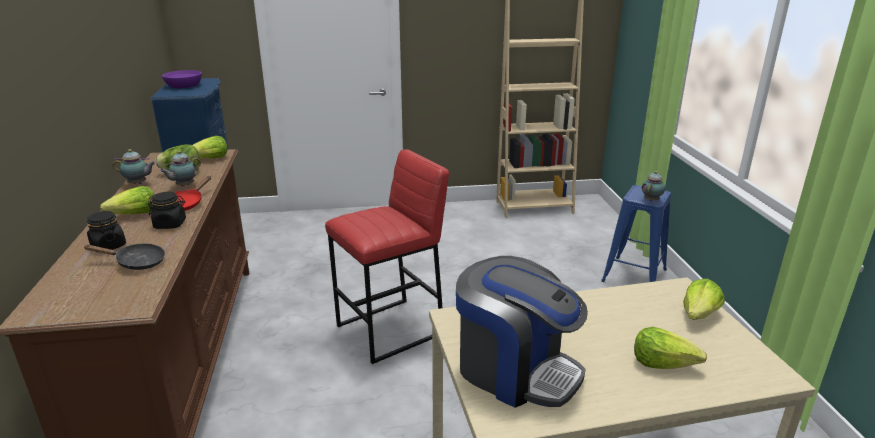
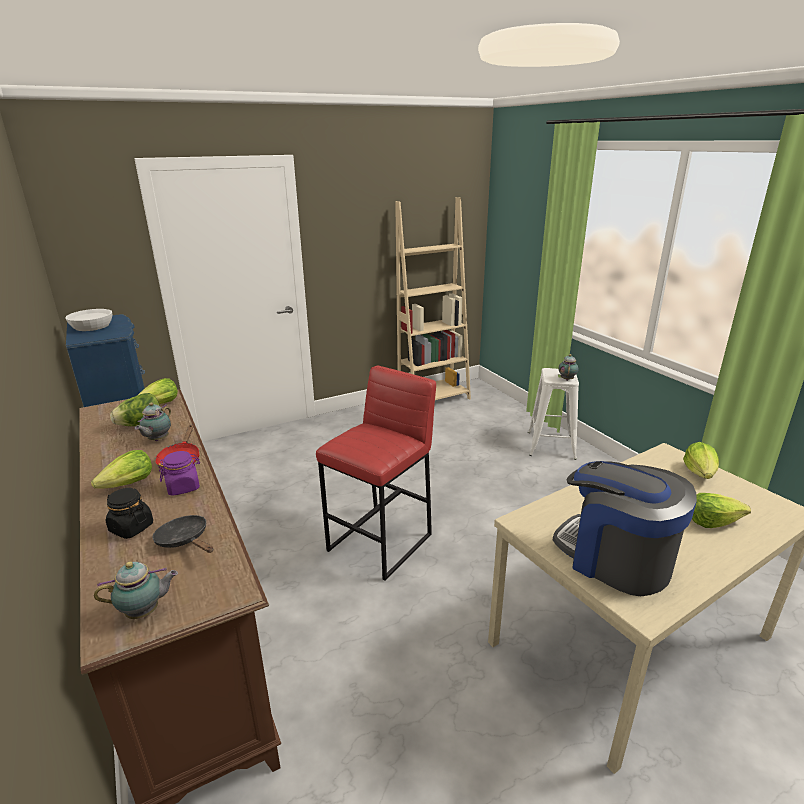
camera: 20 degrees left, 0 degrees up
(136, 262) = (185, 540): black frying pan -> black frying pan turned 120 degrees counterclockwise
(138, 184) = (99, 446): teapot -> teapot (145, 612)
(170, 224) = (183, 487): black jar -> purple jar
(184, 85) = (93, 327): purple bowl -> white bowl
(515, 370) = (614, 558): coffee machine -> coffee machine turned 150 degrees counterclockwise
(634, 275) = (551, 445): blue stool -> white stool

